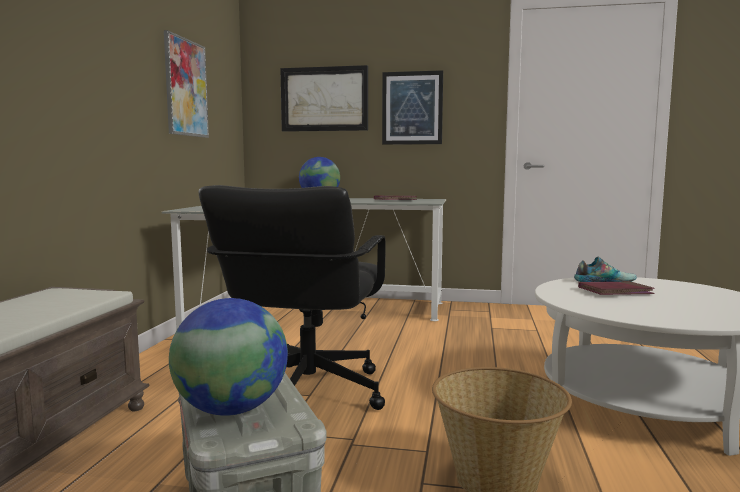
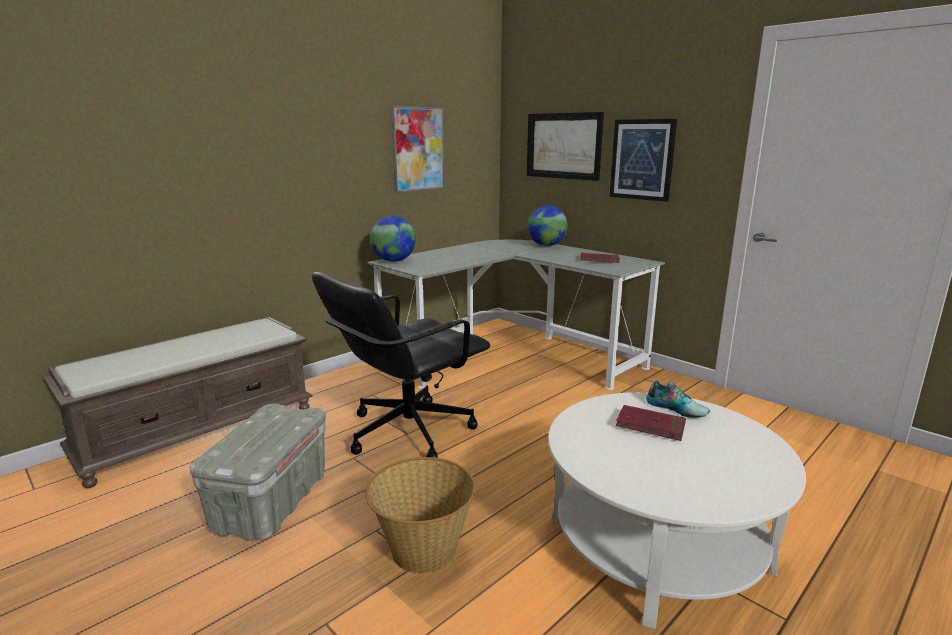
camera: 35 degrees right, 10 degrees up
(231, 410) = (241, 442): globe -> globe (394, 261)

